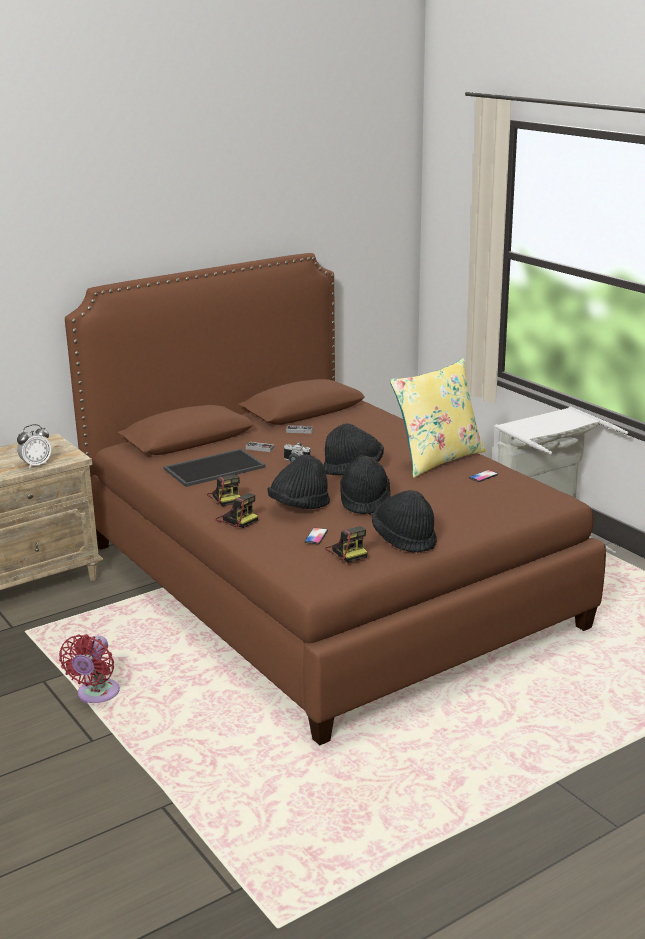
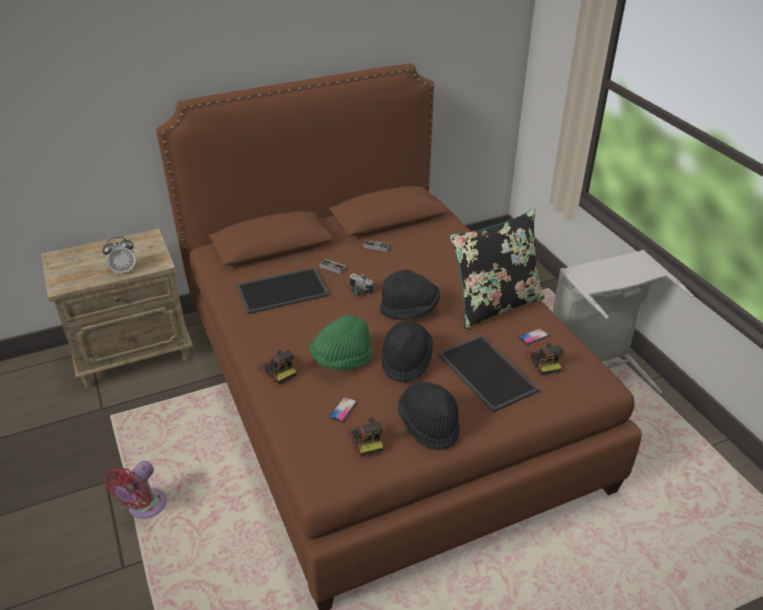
camera: 10 degrees right, 15 degrees up
(225, 498) = (278, 335): camera -> camera (543, 361)
(299, 506) = (341, 360): black hat -> green hat
(437, 459) = (495, 305): yellow pillow -> black pillow
(445, 502) = (485, 372): none -> tray

